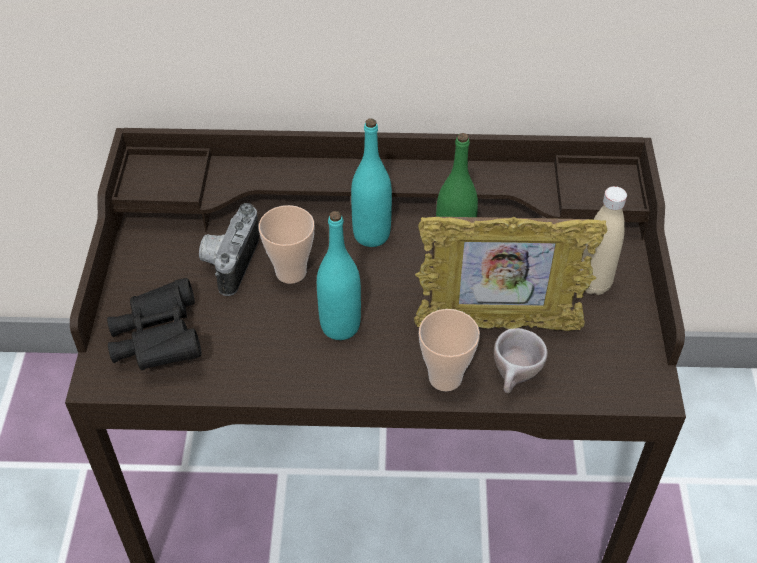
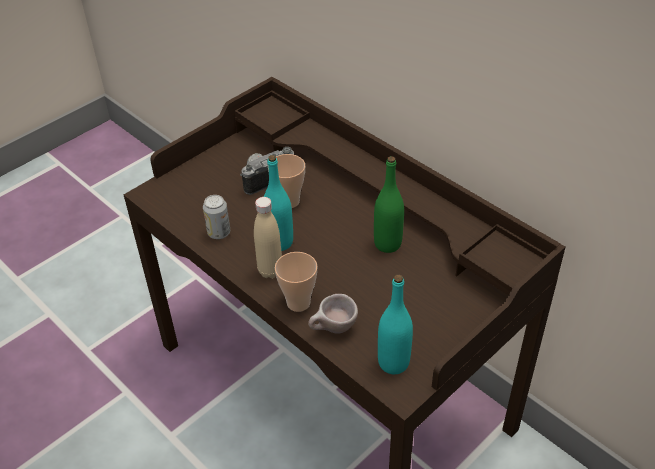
camera: 45 degrees right, 5 degrees down
(159, 340) = (191, 193): black binoculars -> none
(256, 364) = (219, 233): none -> can
(371, 235) = (353, 209): turquoise bottle -> turquoise bottle (393, 363)
(497, 326) = (360, 298): picture frame -> none
(594, 284) = (445, 315): beige bottle -> beige bottle (270, 271)

